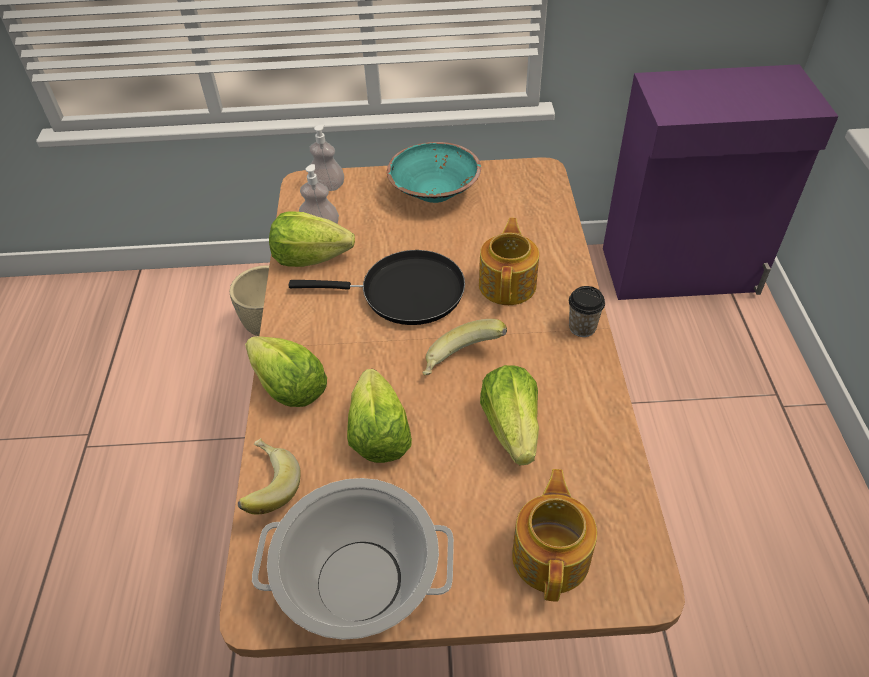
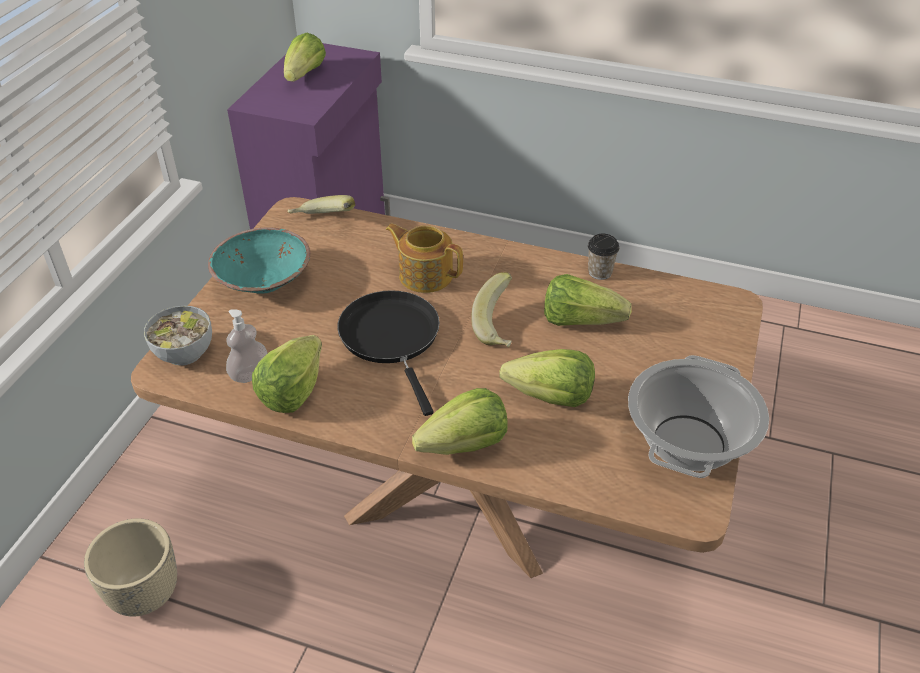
camera: 70 degrees left, 5 degrees down
(266, 488) = (575, 484): banana -> banana (323, 222)
(328, 186) = (184, 353): soap dispenser -> bowl
(405, 293) = (392, 338): black frying pan -> black frying pan turned 45 degrees counterclockwise
(552, 554) = (698, 335): teapot -> none
(582, 327) = (500, 253): cup -> cup (600, 272)
(737, 89) = (304, 75): none -> lettuce

